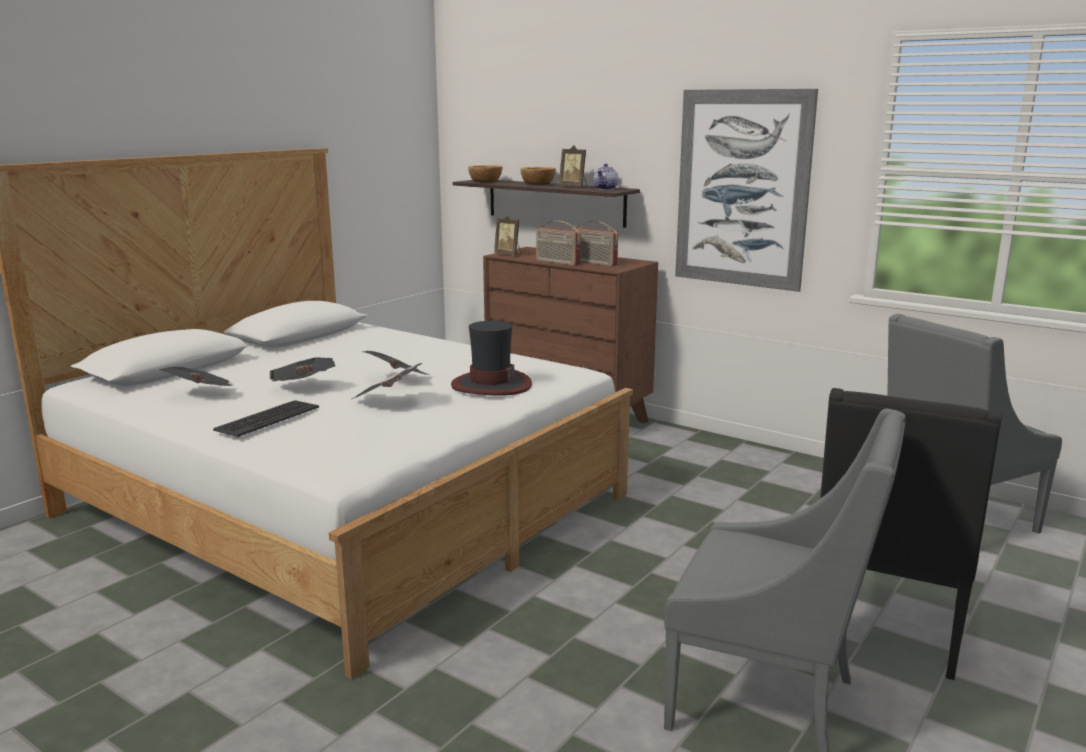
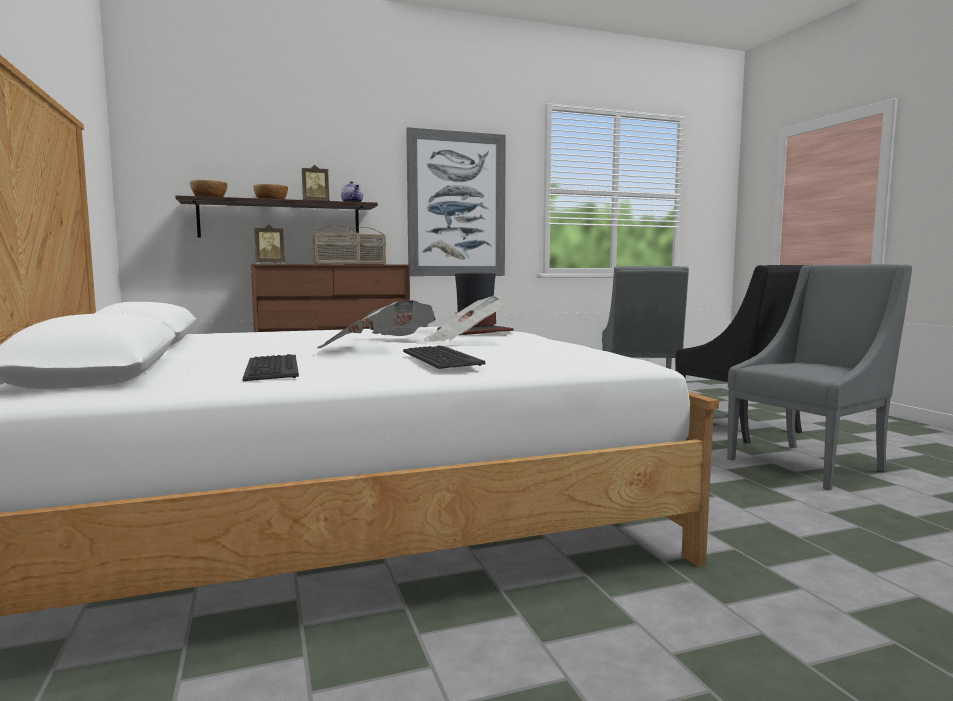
camera: 55 degrees left, 10 degrees down
(202, 395) = (270, 368): newspaper -> keyboard

